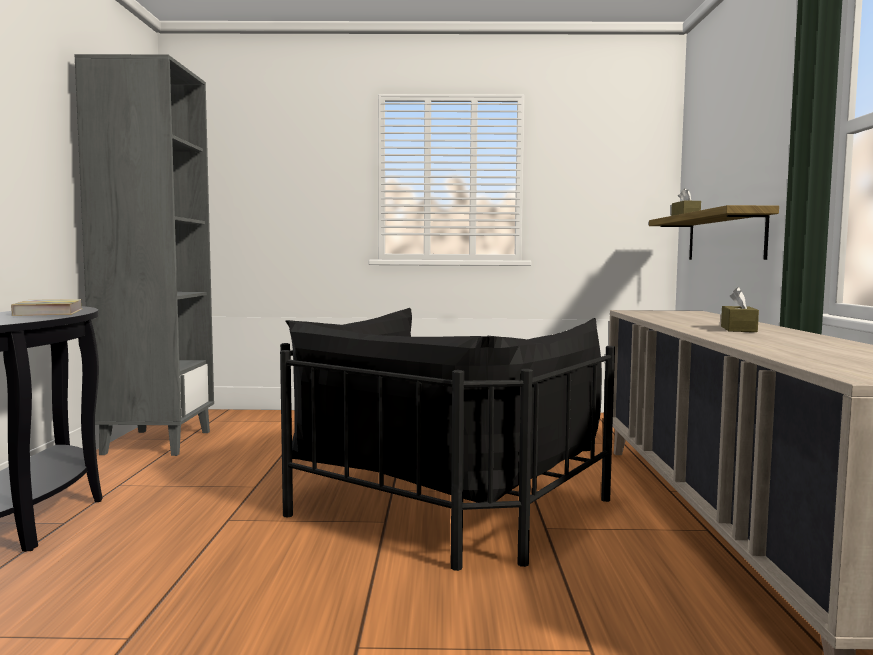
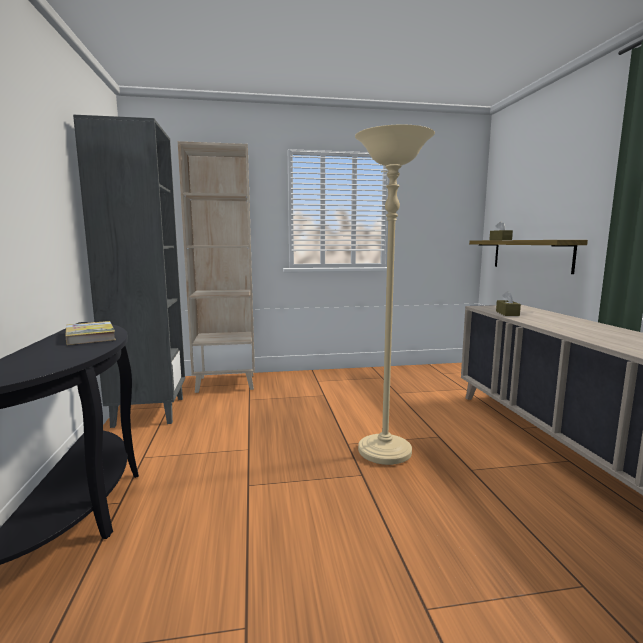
camera: 10 degrees left, 5 degrees up
(279, 419) = (226, 383): none -> beige bookcase
(436, 502) = (384, 452): black armchair -> beige floor lamp
(738, 329) = (592, 330): brown tissue box -> brown tissue box (507, 313)

